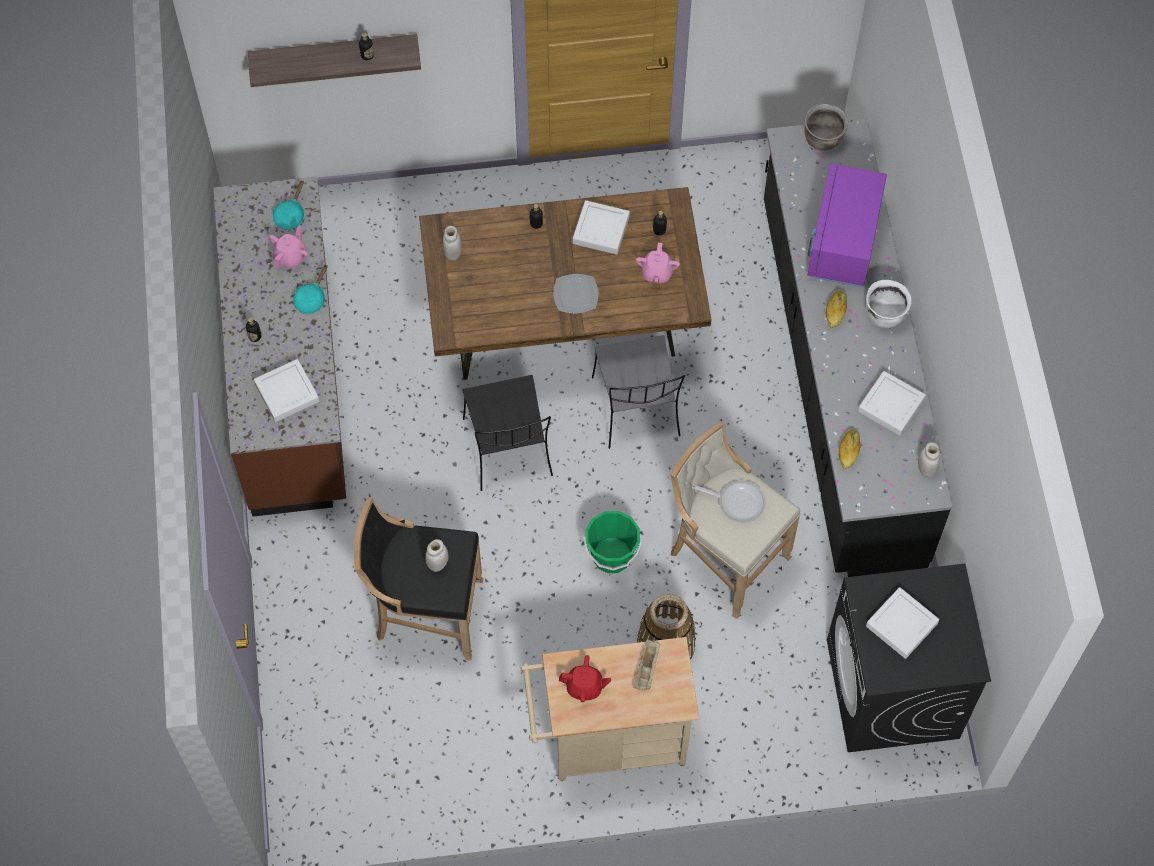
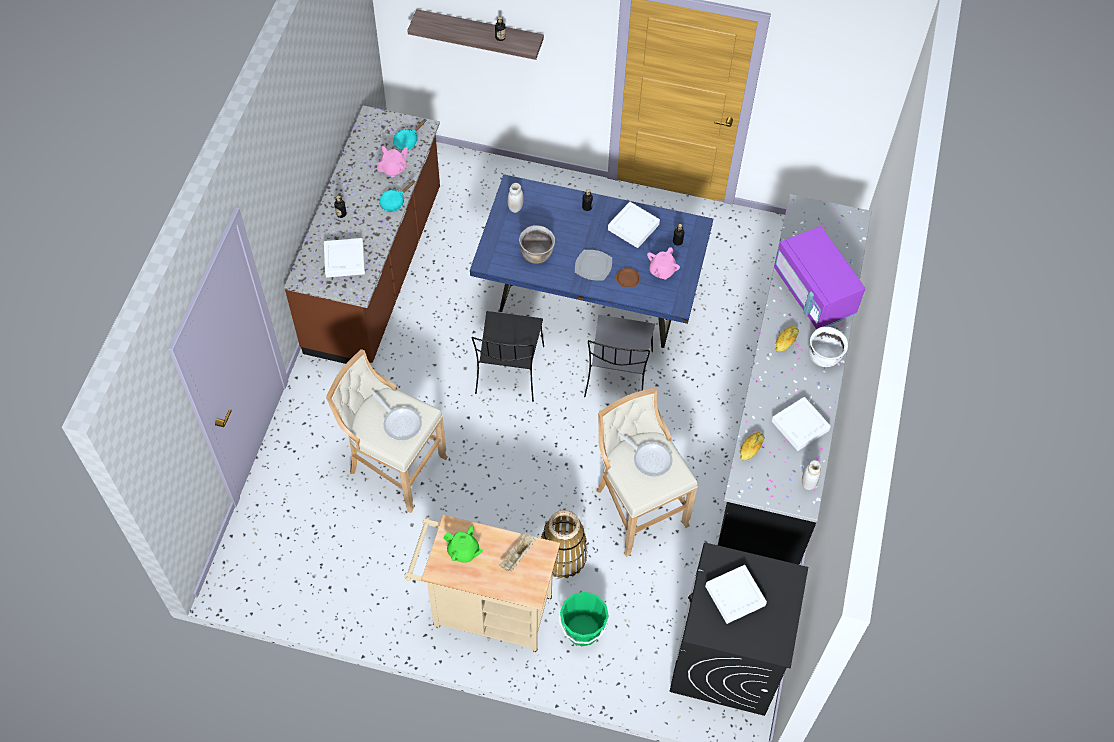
camera: 20 degrees right, 5 degrees down
(425, 613) = (394, 466): black stool -> beige stool
(438, 564) = (400, 422): white jar -> frying pan
(565, 328) = (590, 301): brown dining table -> blue dining table
(584, 687) = (463, 551): red teapot -> green teapot
(612, 556) = (551, 475): green bucket -> green bucket (582, 630)
(622, 297) = (628, 279): none -> brown plate
(823, 139) = (830, 215): brown cooking pot -> brown cooking pot (536, 255)
(842, 242) = (813, 293): purple microwave -> purple microwave turned 60 degrees counterclockwise

